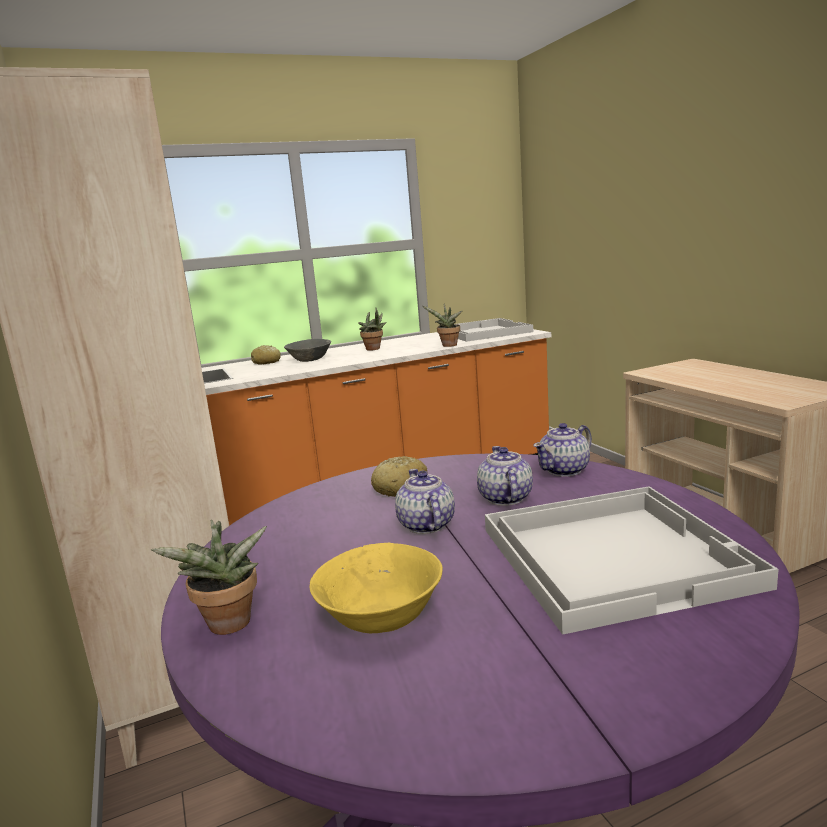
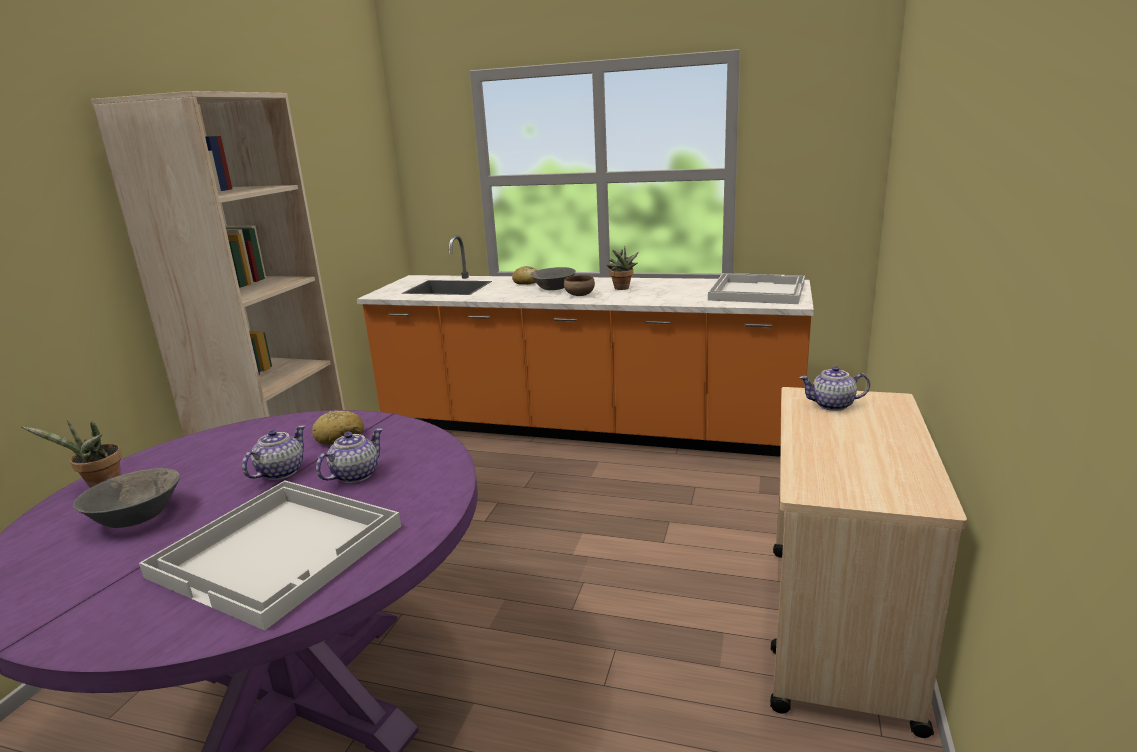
camera: 40 degrees right, 5 degrees up
(350, 358) = (579, 295): none -> brown bowl
(382, 616) = (137, 517): yellow bowl -> grey bowl
(448, 346) = (679, 302): potted plant -> none
(564, 470) = (439, 471): teapot -> teapot (833, 405)

